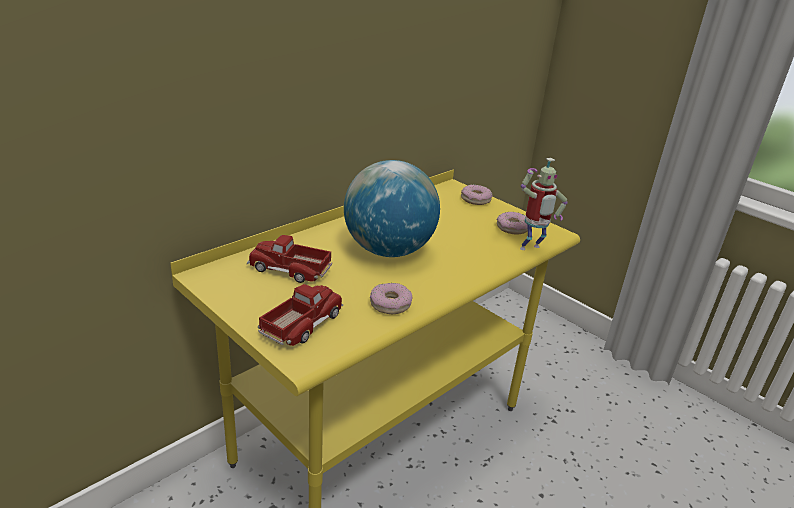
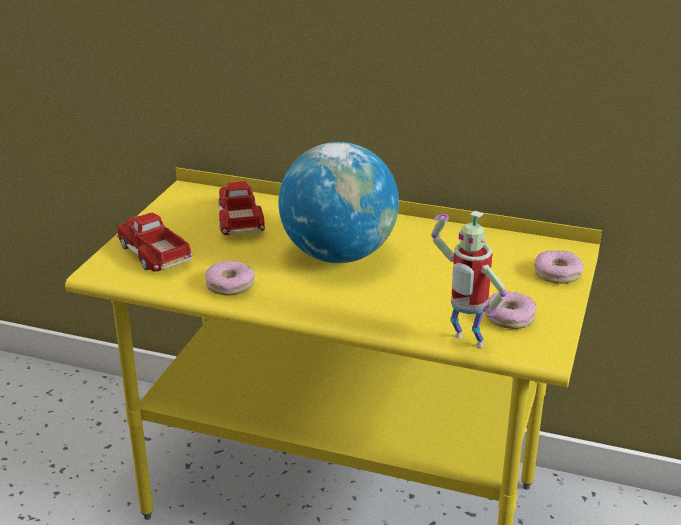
camera: 65 degrees right, 0 degrees up
(302, 324) = (154, 254): toy truck -> toy truck turned 135 degrees counterclockwise

